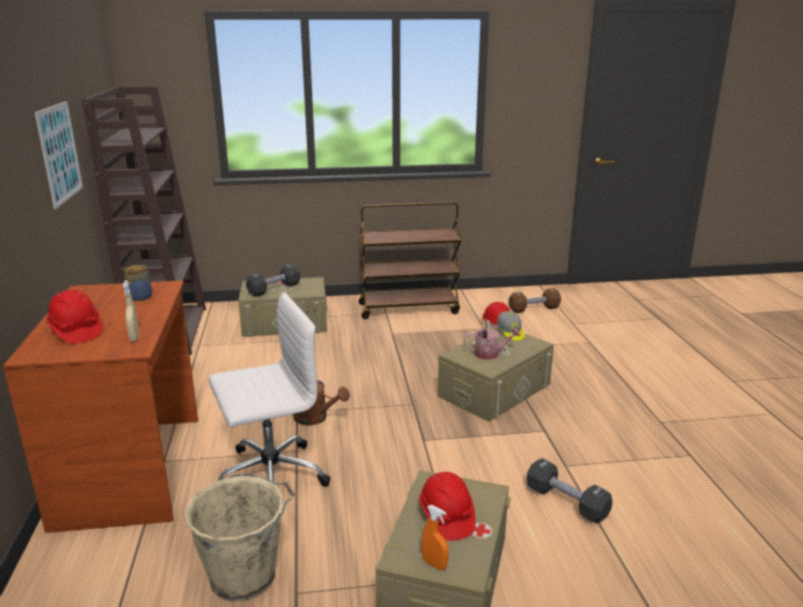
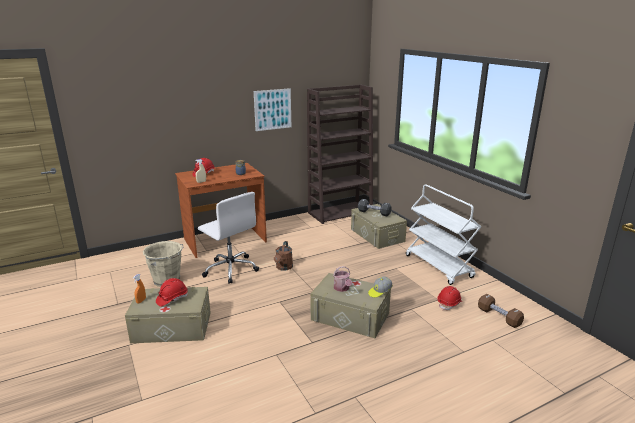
camera: 70 degrees right, 0 degrees up
(409, 308) = (439, 266): brown cart -> white cart
(566, 502) = (239, 358): black dumbbell -> none

